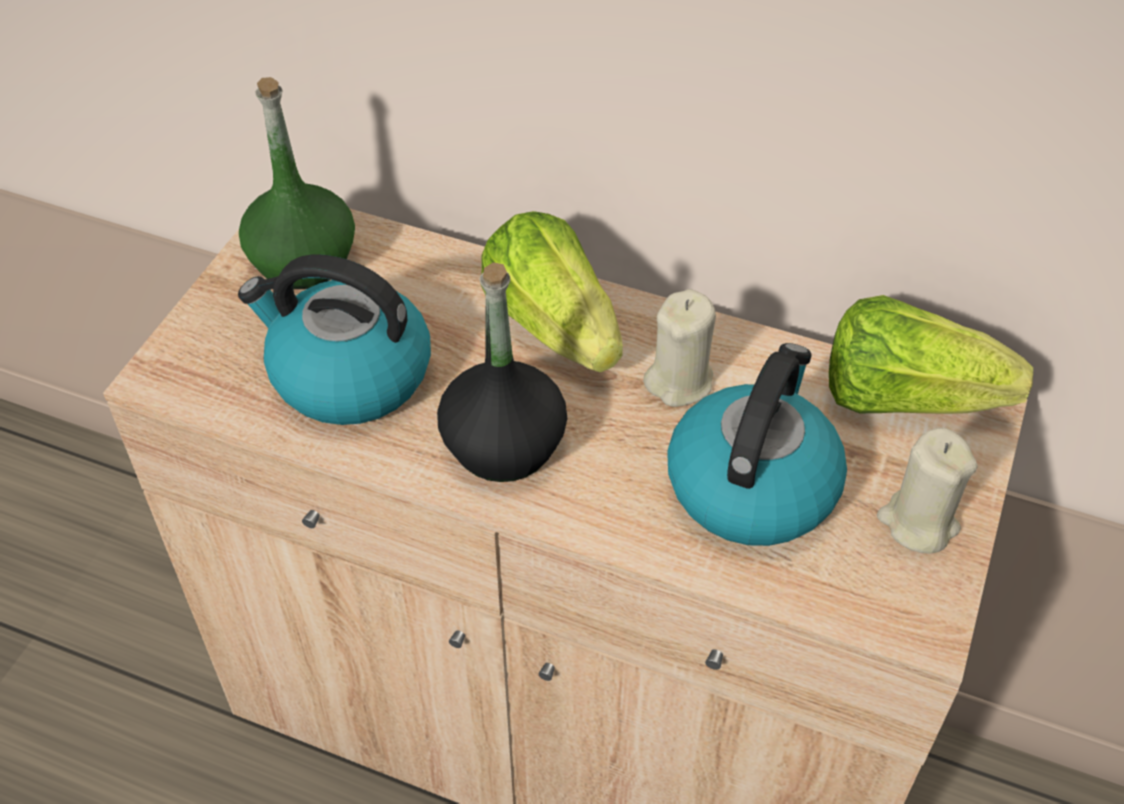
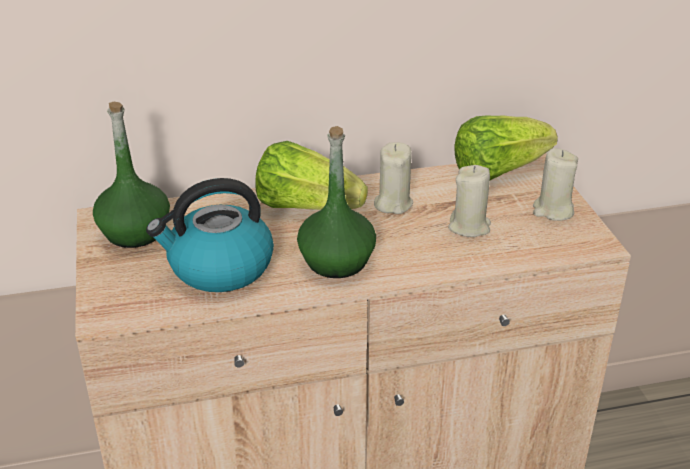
camera: 35 degrees left, 15 degrees down
(504, 446) = (337, 261): black bottle -> green bottle
(752, 484) = (469, 227): kettle -> beige candle

